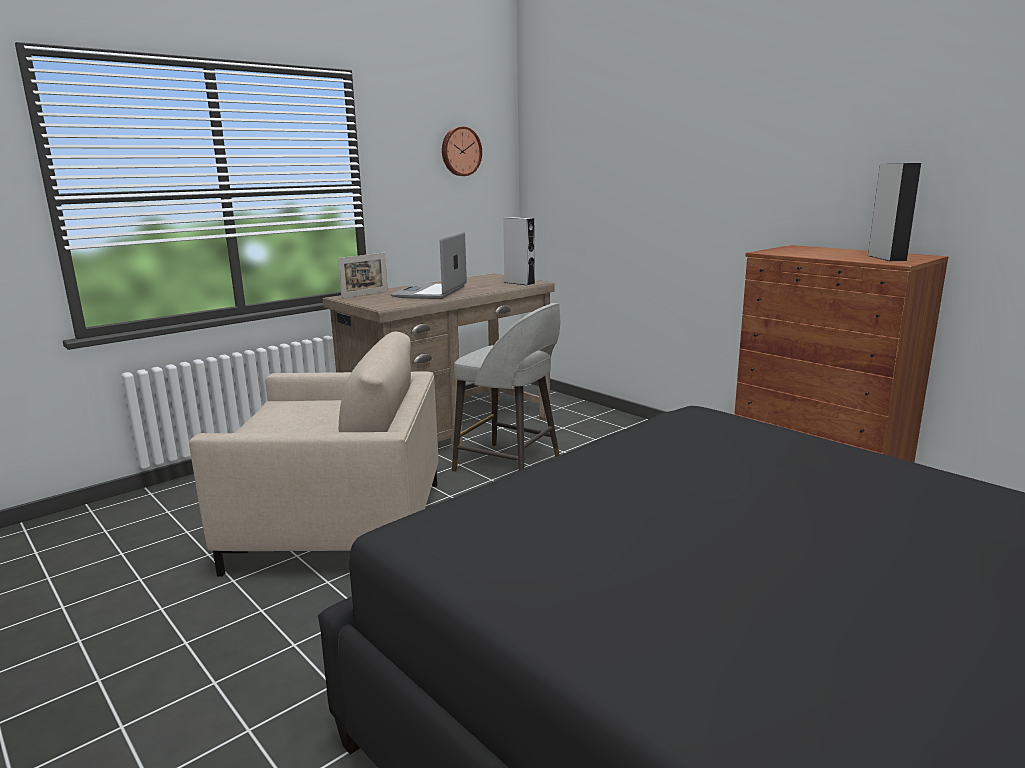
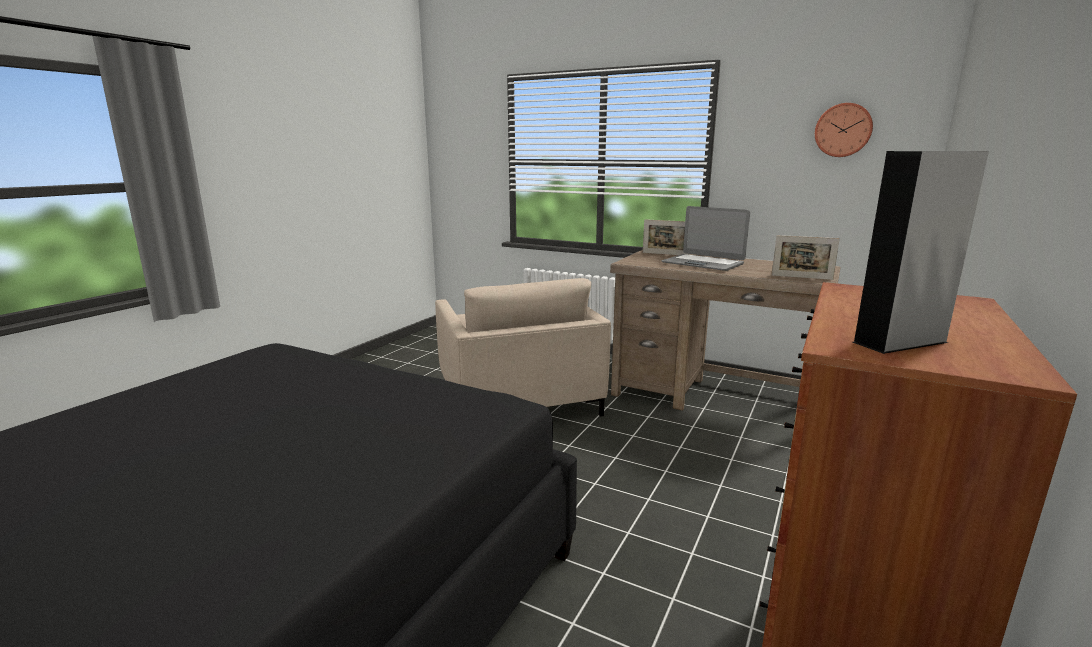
camera: 70 degrees right, 0 degrees up
(431, 292) = (703, 263): laptop -> laptop turned 135 degrees counterclockwise
(510, 465) = (669, 438): grey stool -> none
(519, 283) = (801, 277): grey speaker -> picture frame

